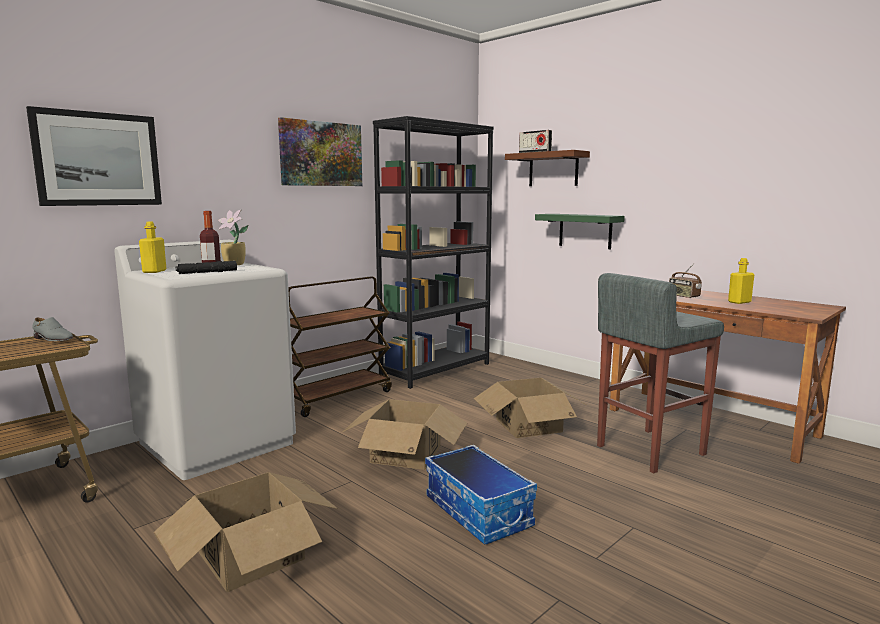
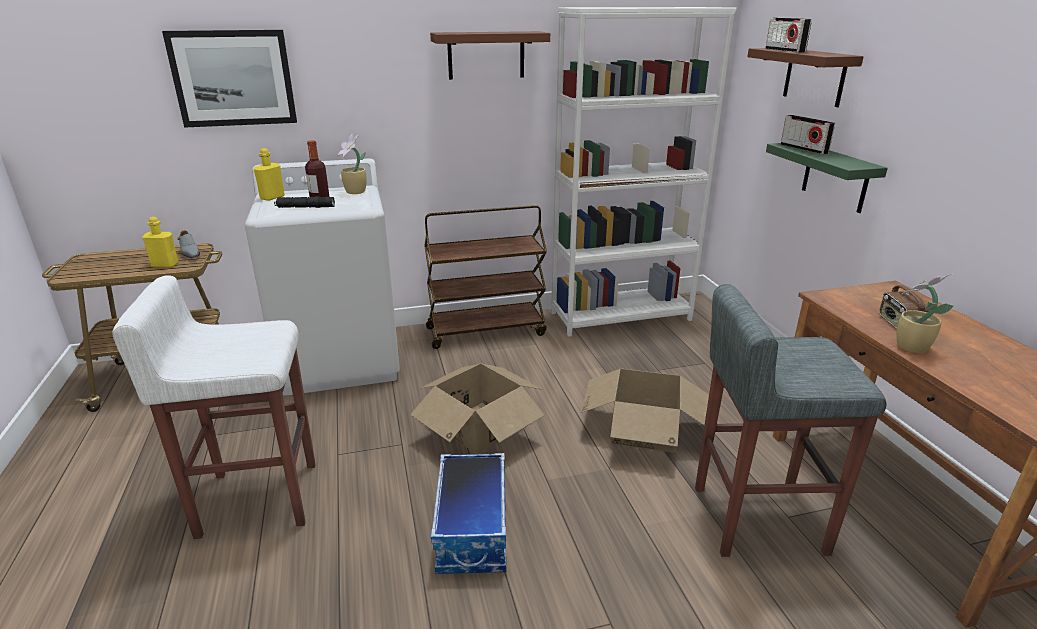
camera: 30 degrees right, 15 degrees up
(251, 555) = (257, 498): cardboard box -> white stool
(321, 154) = (486, 55): picture -> brown shelf
(436, 370) = (621, 316): black bookcase -> white bookcase
(562, 214) = (803, 149): none -> radio
(704, 302) = (910, 347): none -> potted plant
(739, 302) = (974, 361): yellow bottle -> yellow bottle (165, 265)

